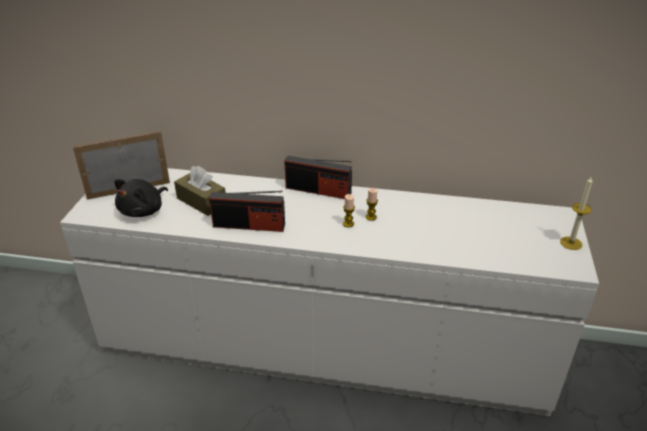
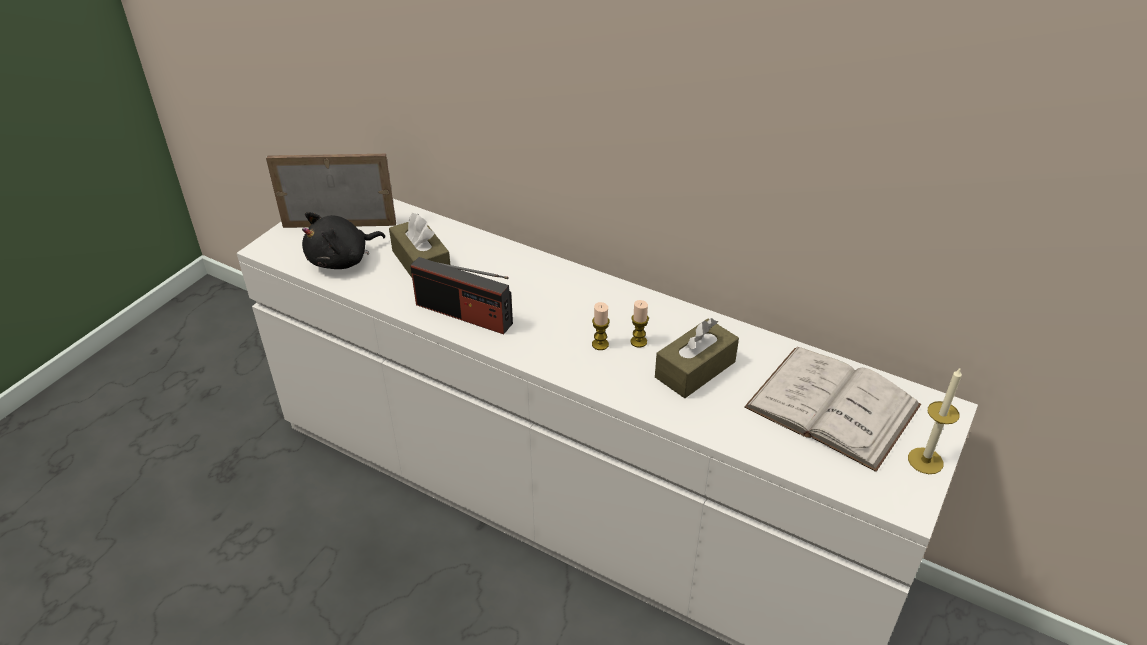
camera: 20 degrees right, 5 degrees up
(318, 190) = (587, 282): radio -> none
(414, 225) = (695, 369): none -> brown tissue box
(504, 227) = (832, 406): none -> white book

